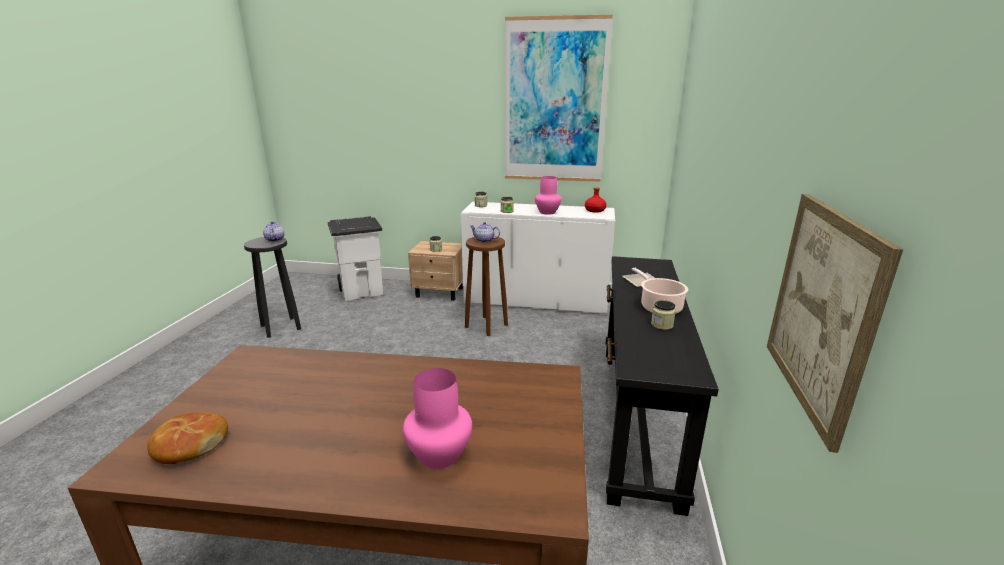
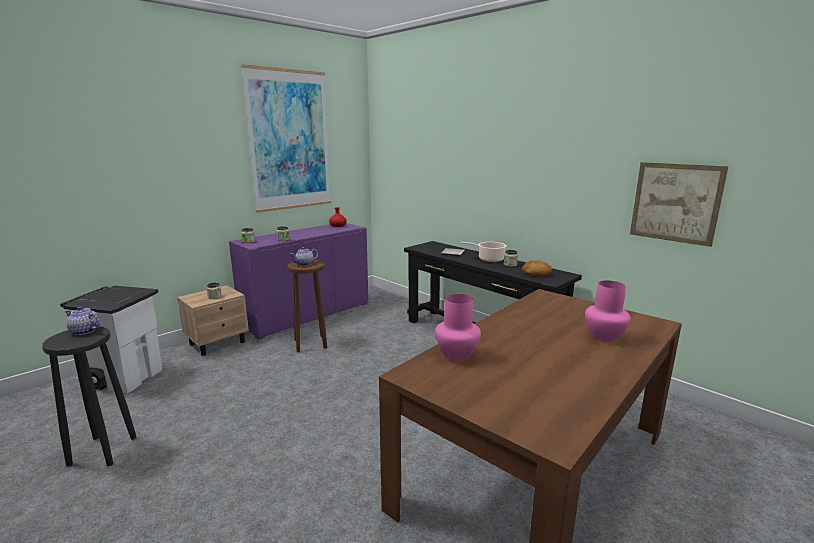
camera: 55 degrees left, 5 degrees down
(190, 445) = (542, 410): bread -> bread (536, 273)
(536, 300) = (307, 315): white cabinet -> purple cabinet
(548, 212) = (313, 233): pink vase -> pink vase (457, 354)

